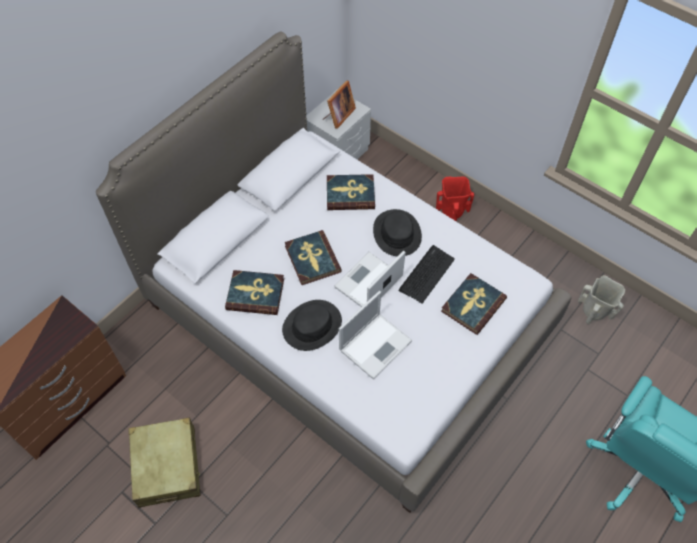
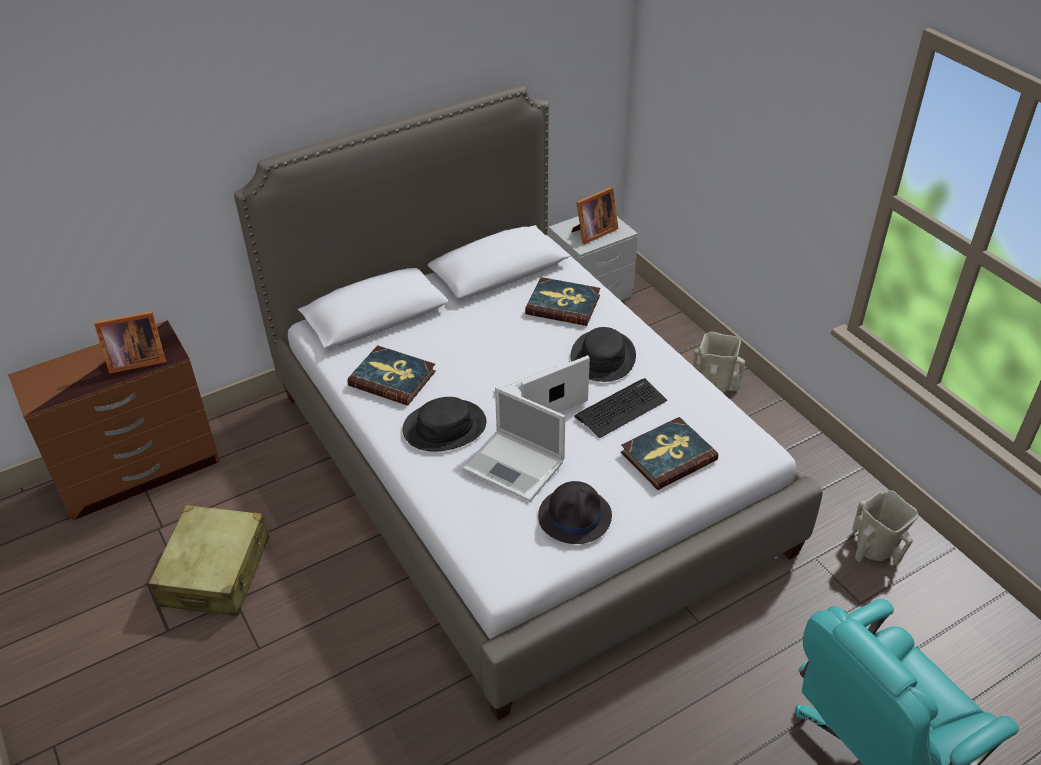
camera: 20 degrees right, 15 degrees down
(55, 340) = (135, 360): none -> picture frame
(312, 259) = (481, 359): book -> none
(376, 344) = (515, 466): laptop -> laptop turned 60 degrees clockwise
(432, 372) = (575, 516): none -> black hat
(452, 210) = (715, 384): red vase -> beige vase

